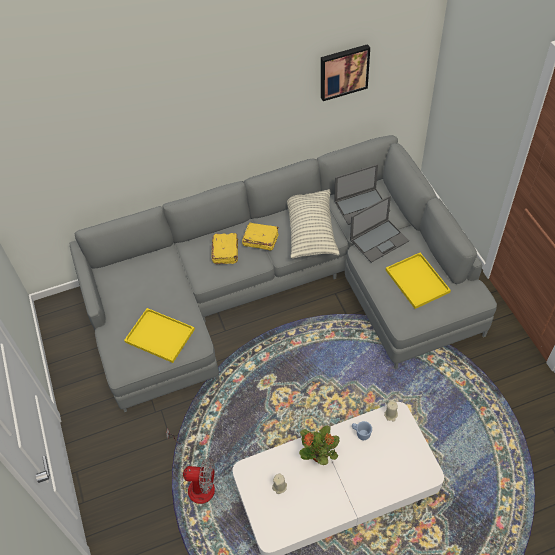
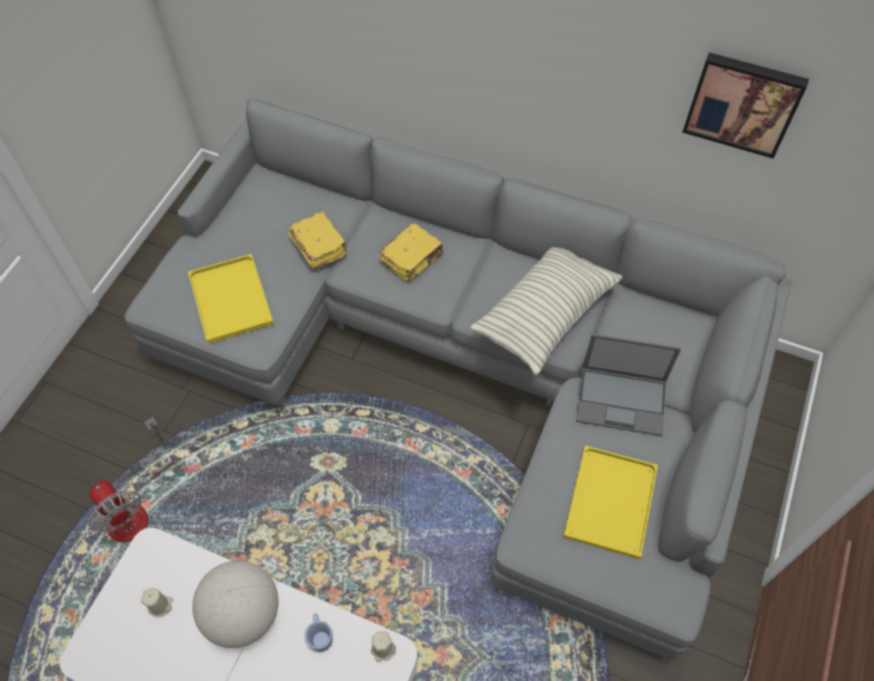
camera: 40 degrees right, 5 degrees up
(260, 240) = (468, 276): yellow book -> yellow book (319, 246)
(319, 456) = (243, 614): potted plant -> globe
(362, 206) = (651, 334): laptop -> none

